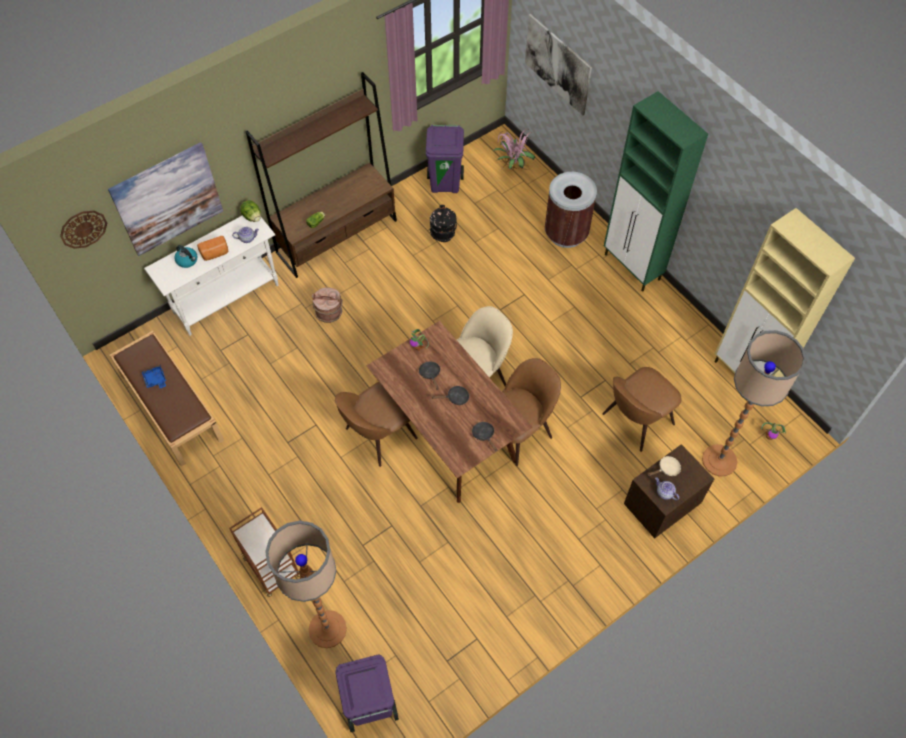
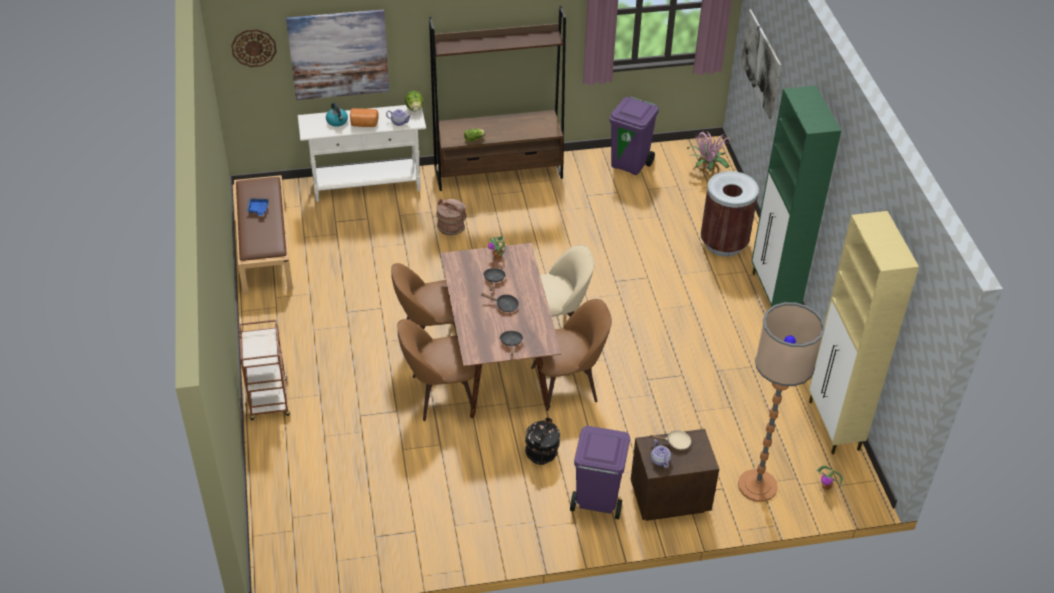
camera: 25 degrees right, 15 degrees down
(328, 629) = (285, 466): floor lamp -> none
(370, 706) = (282, 541): purple trash can -> purple trash can (596, 501)
(443, 233) = (601, 202): black bucket -> black bucket (542, 453)
(635, 420) = (691, 419): brown chair -> brown chair (440, 394)

